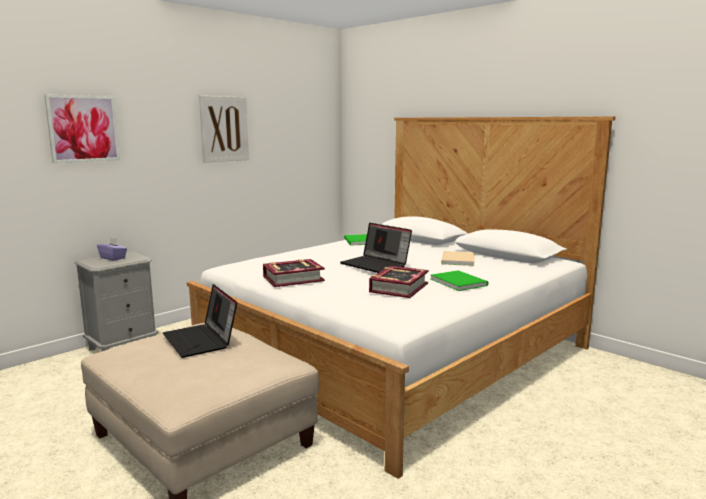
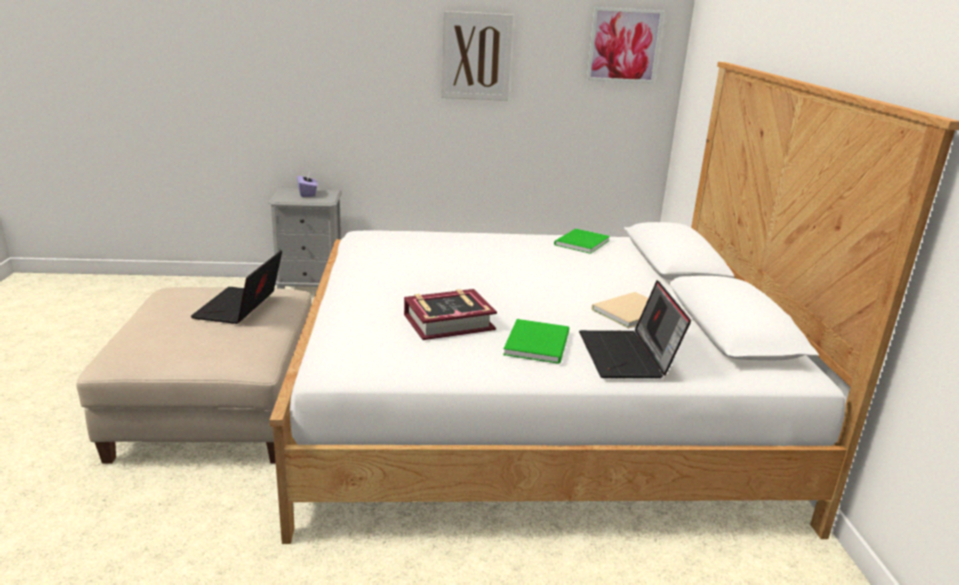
camera: 40 degrees right, 10 degrees up
(83, 129) = (297, 46): picture -> picture (624, 45)
(293, 279) = (380, 269): book -> none
(376, 265) = (503, 282): laptop -> laptop (628, 356)

